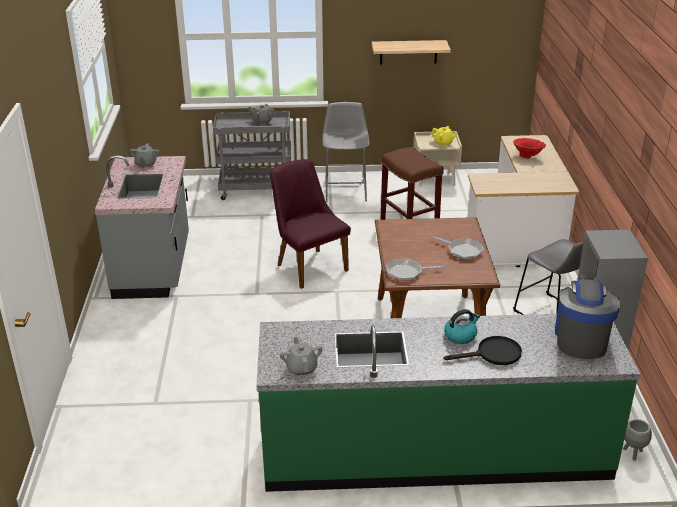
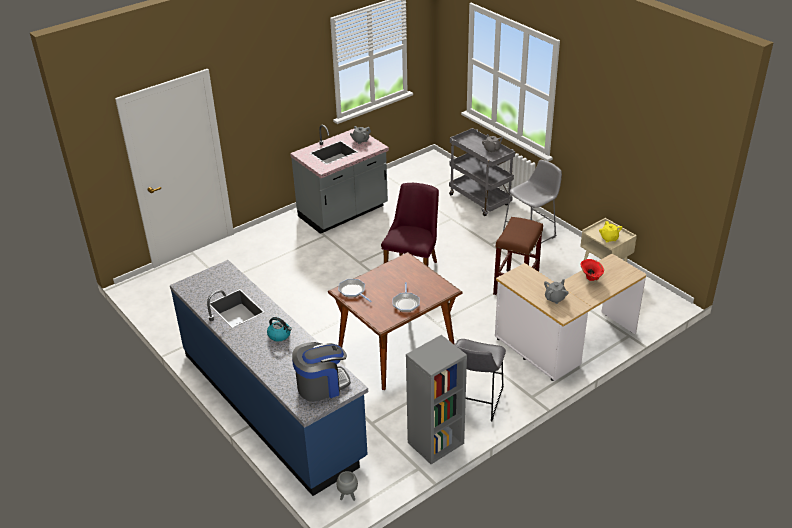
camera: 55 degrees right, 5 degrees up
(301, 368) = (196, 292): grey teapot -> grey teapot (555, 298)
(408, 52) = (610, 146): shelf -> none
(434, 451) = (272, 404): green counter -> blue counter
(493, 354) = (270, 355): black frying pan -> none

